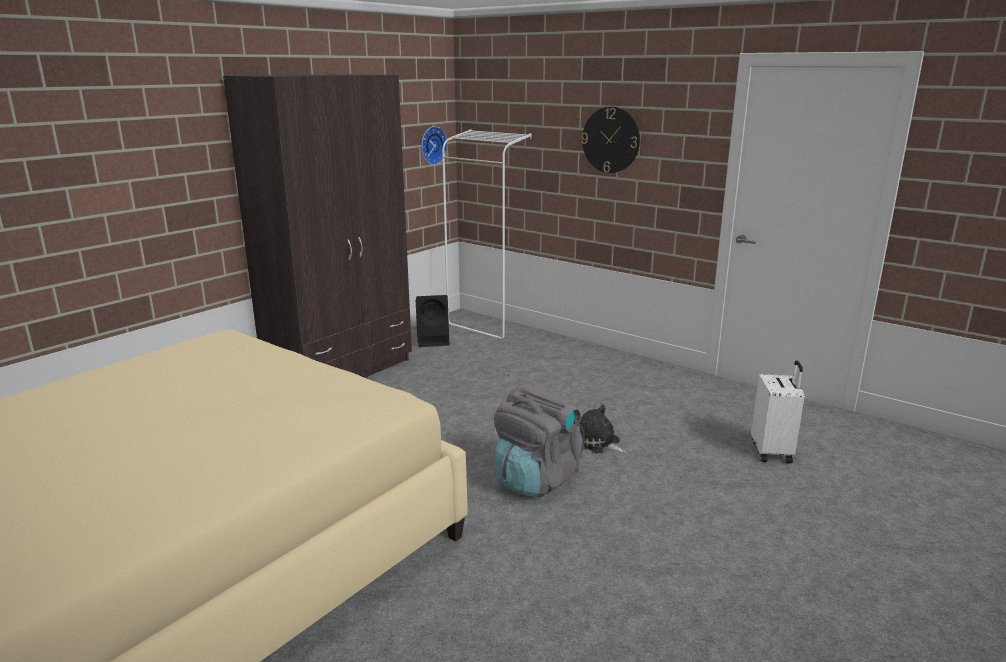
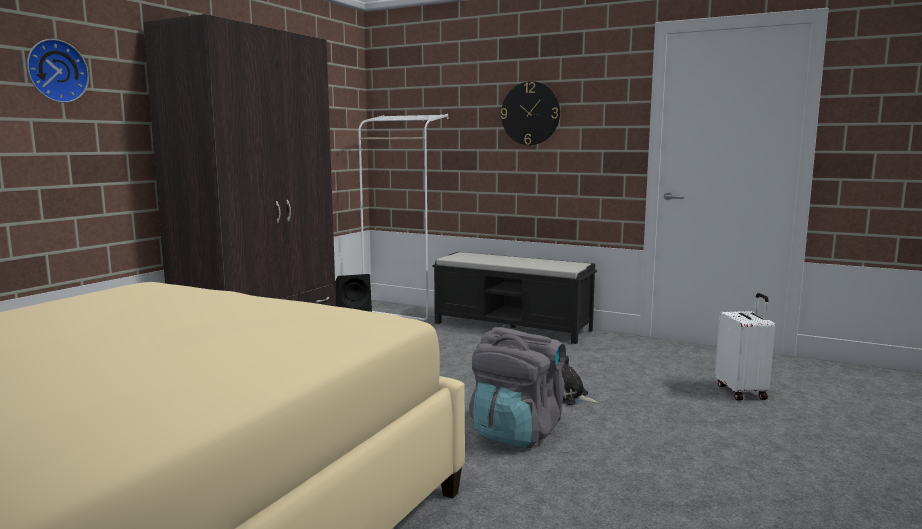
camera: 10 degrees left, 10 degrees down
(432, 145) = (346, 129): wall clock -> wall clock (55, 71)
(583, 353) = (513, 326): none -> black bench

